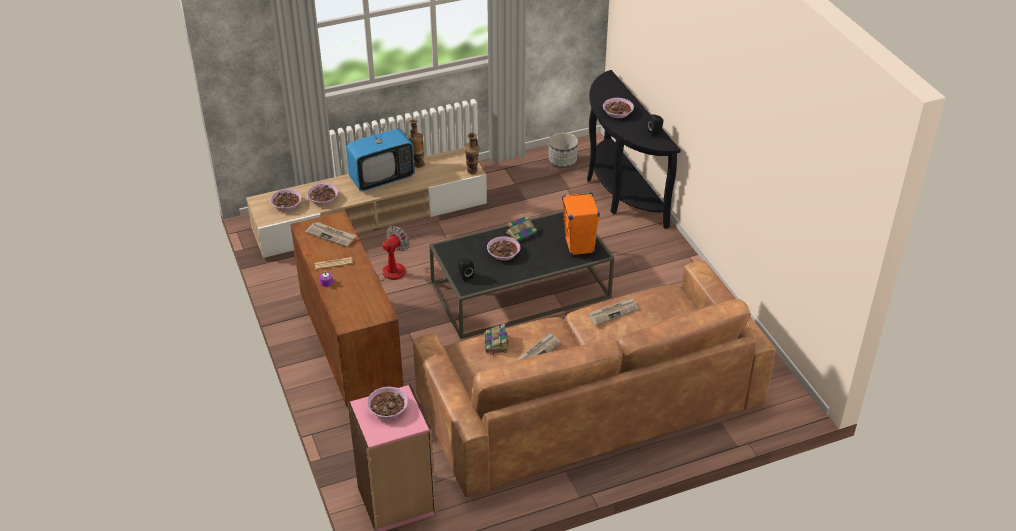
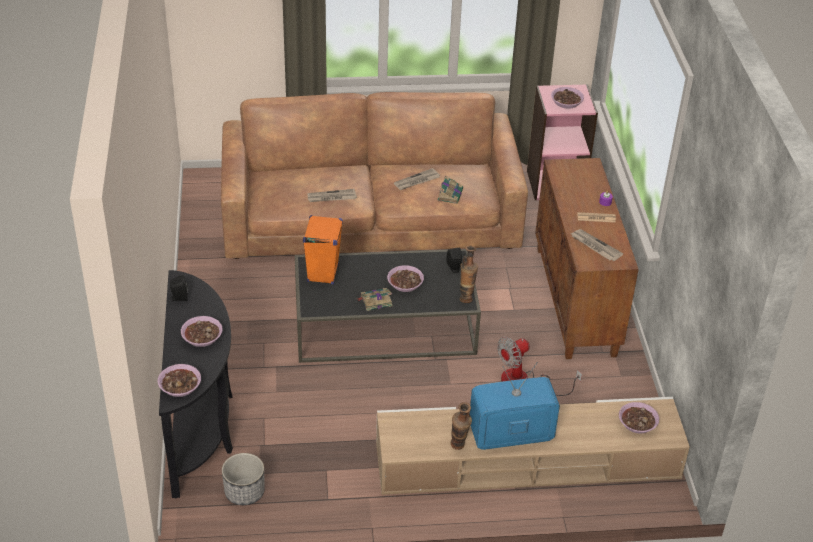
camera: 165 degrees left, 0 degrees up
(322, 198) = (591, 421): bowl -> bowl (180, 386)
(472, 173) = (393, 416): vase -> vase (466, 297)

